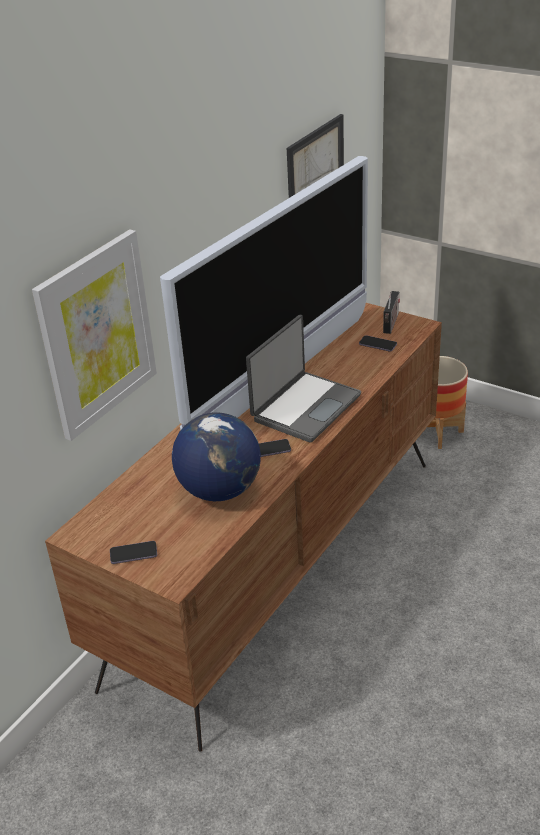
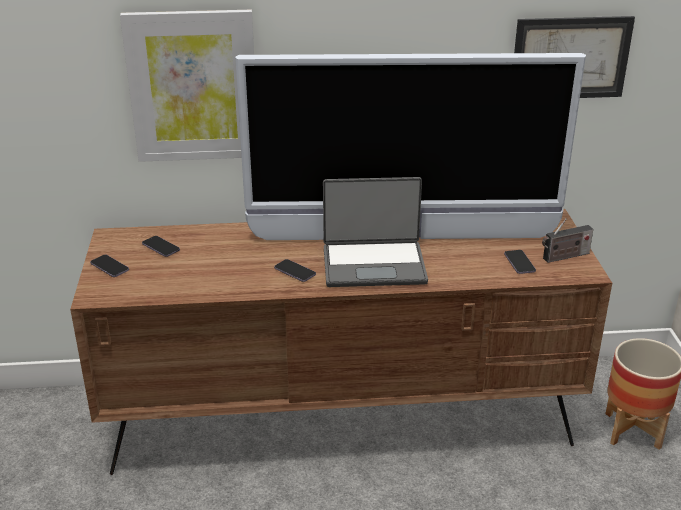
camera: 50 degrees right, 5 degrees down
(137, 509) = (161, 247): none -> phone
(219, 490) = (219, 271): globe -> none

